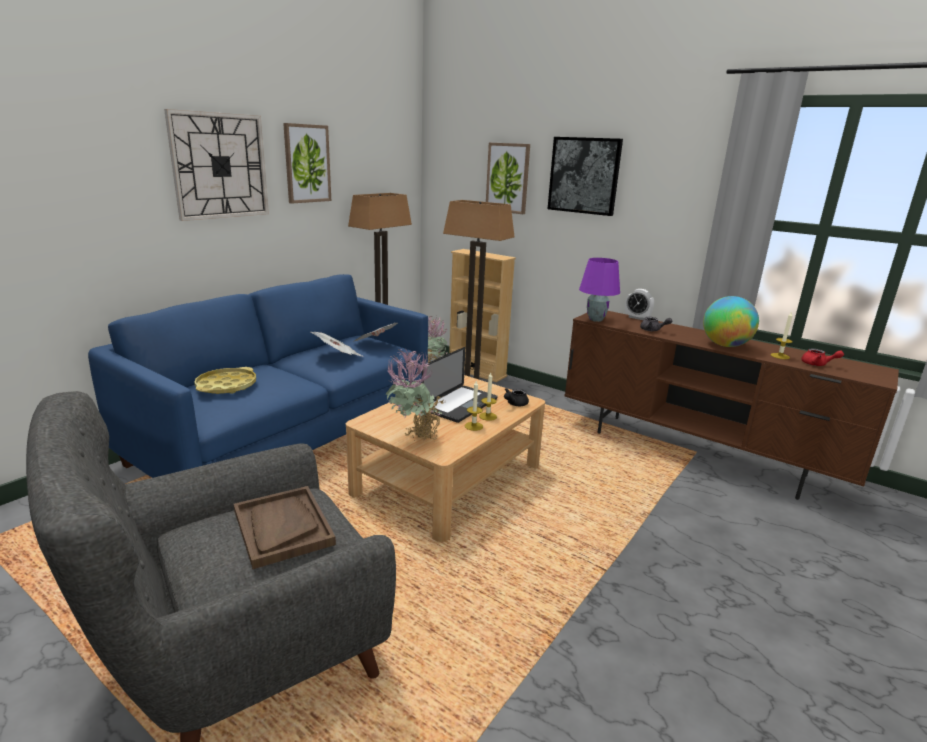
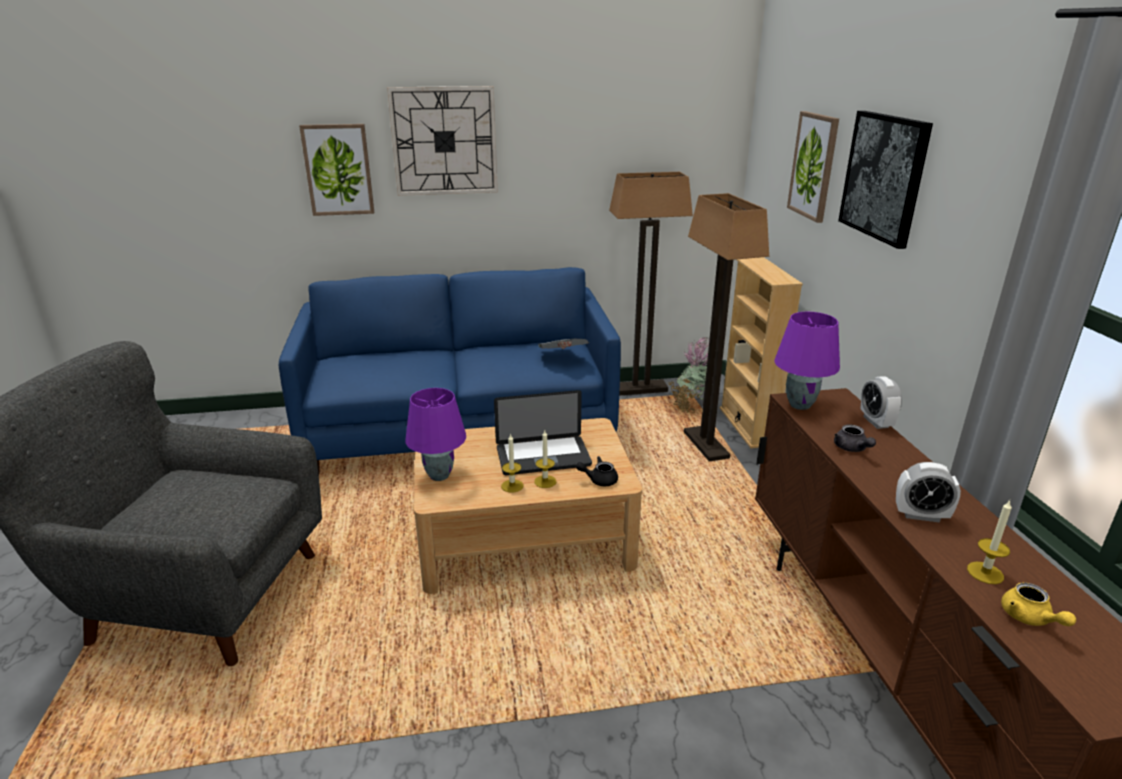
camera: 45 degrees right, 5 degrees up
(226, 386) = (374, 363): yellow tray -> none
(282, 527) = (208, 501): brown tray -> none
(307, 163) = (555, 136): picture -> picture (338, 170)
(338, 356) = (505, 361): newspaper -> none
(415, 440) = (438, 475): potted plant -> purple table lamp
(725, 345) = (921, 515): globe -> alarm clock
(817, 364) = (1029, 618): red teapot -> yellow teapot

